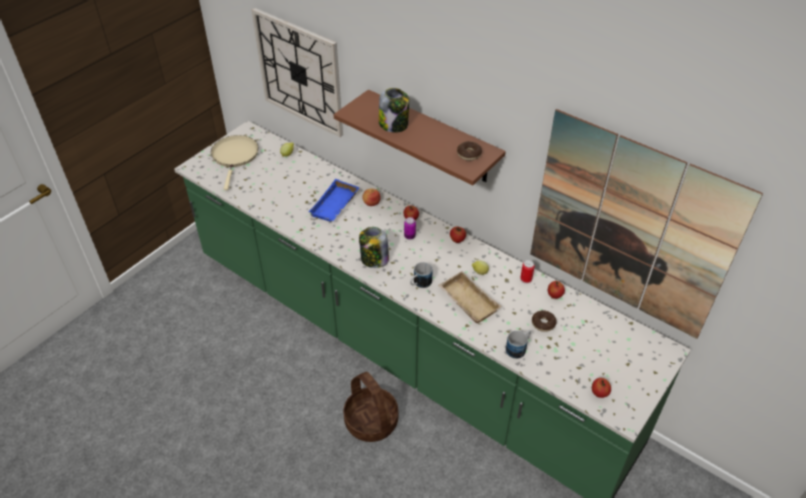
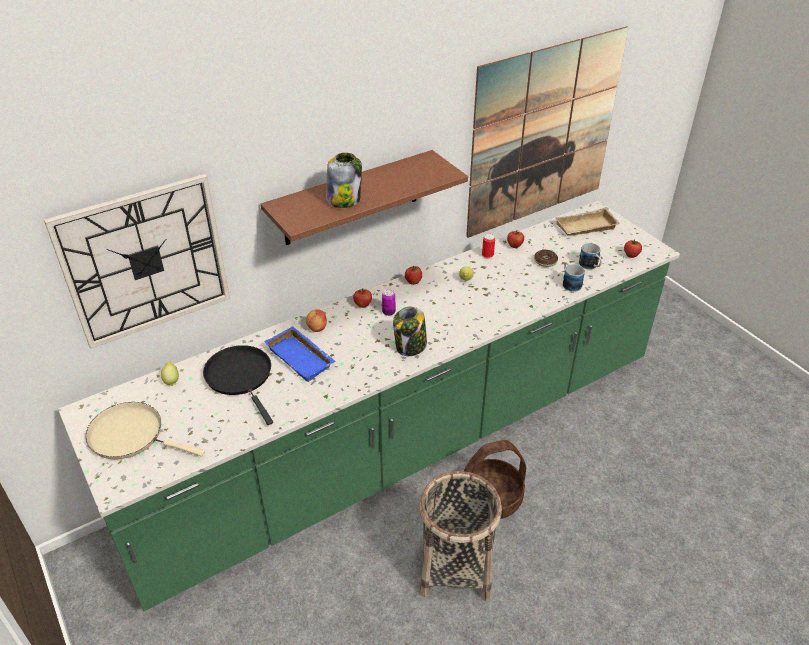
camera: 70 degrees left, 5 degrees down
(296, 413) = (455, 567): none -> basket
(303, 183) = (241, 377): none -> black frying pan
(419, 283) = (462, 322): mug -> mug (590, 266)
(466, 301) = (500, 298): beige tray -> beige tray (586, 228)
(469, 154) = (425, 168): donut -> none

